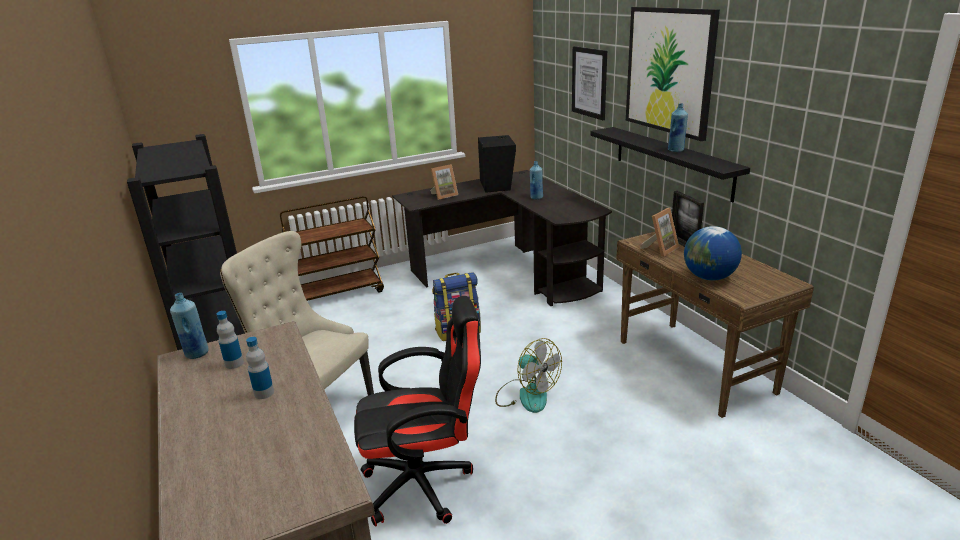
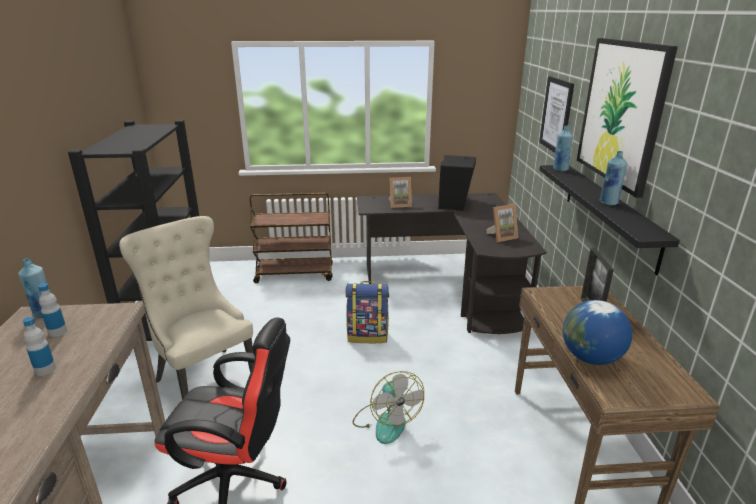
camera: 20 degrees right, 0 degrees up
(536, 197) = (481, 223): blue bottle -> blue bottle (560, 169)
(660, 249) = (560, 309): picture frame -> picture frame (501, 237)

